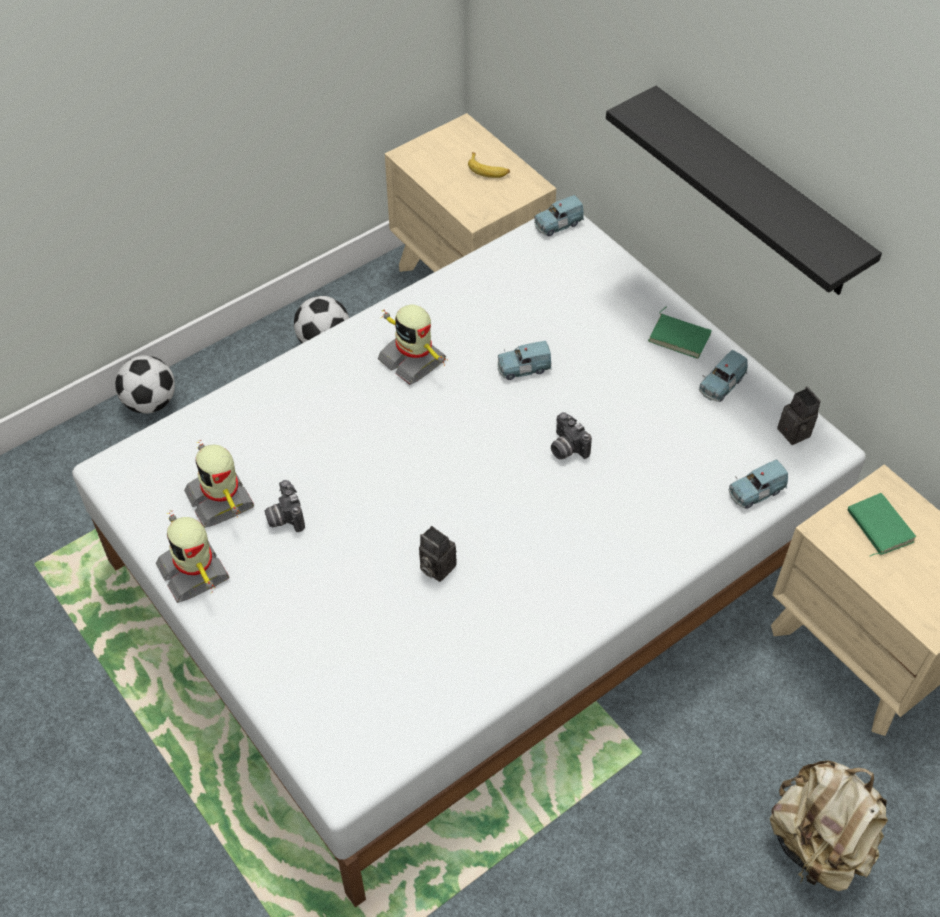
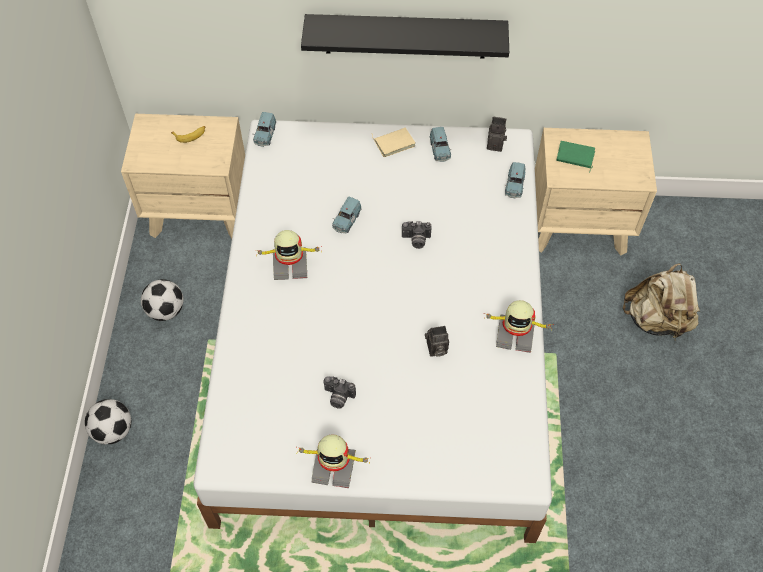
camera: 50 degrees left, 5 degrees up
(221, 499) = (296, 420): toy robot -> toy robot (515, 333)
(680, 337) = (394, 142): green book -> beige book

